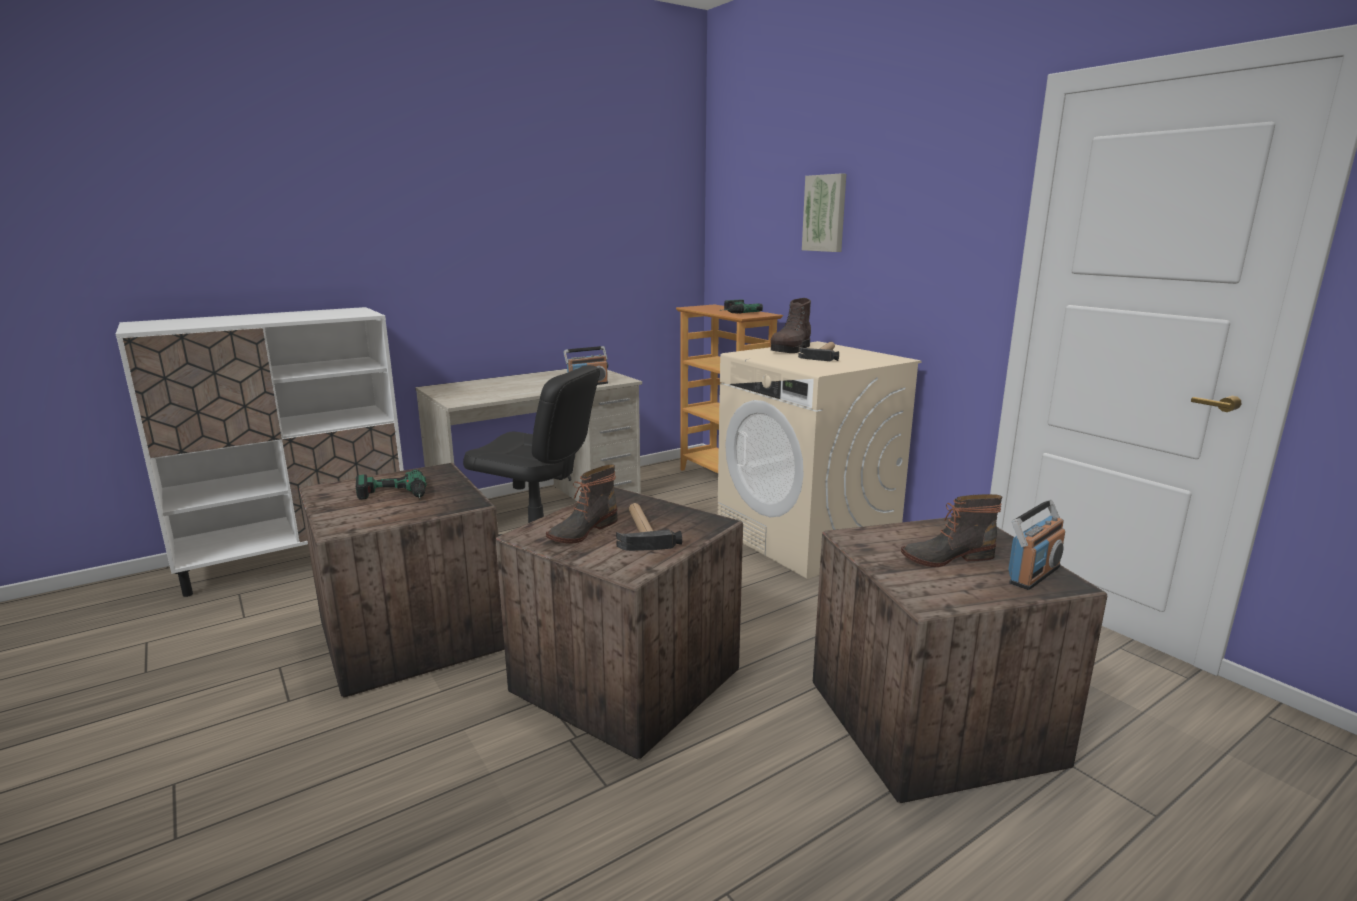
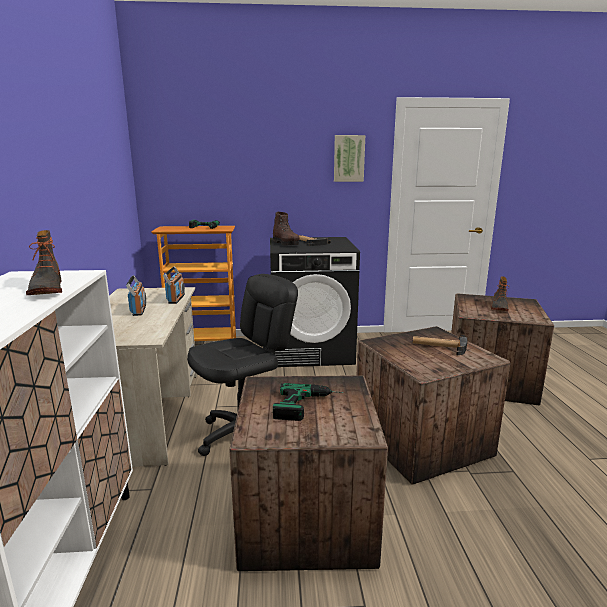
camera: 60 degrees left, 0 degrees up
(582, 531) = (428, 359): boot -> boot (46, 289)
(807, 537) = (311, 350): beige washing machine -> black washing machine
(825, 213) = (262, 159): picture -> picture (349, 158)
(1033, 574) = (519, 302): radio -> radio (138, 310)

